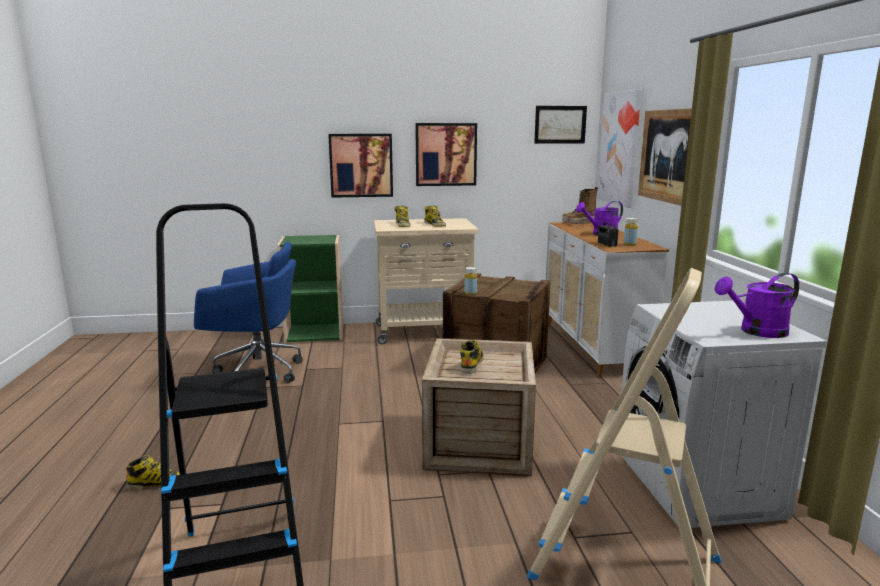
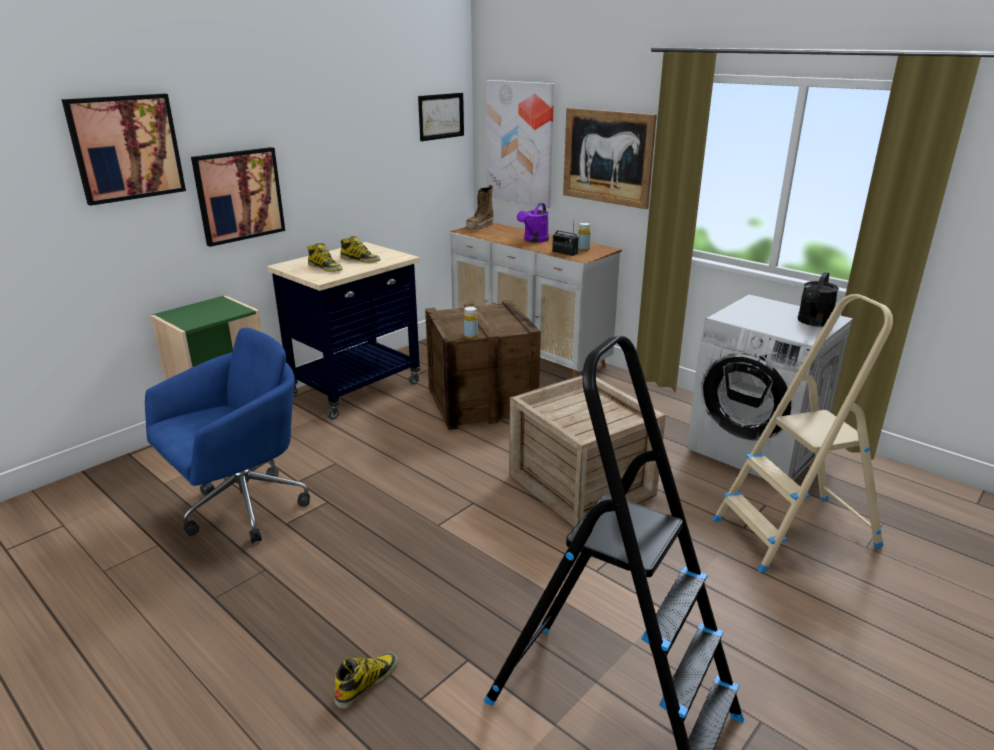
camera: 40 degrees left, 10 degrees up
(424, 332) = (355, 389): beige cart -> blue cart
(446, 154) = (335, 166): picture -> picture (126, 148)
(472, 364) = (573, 413): boot -> none
(757, 332) = (813, 322): purple watering can -> black watering can

